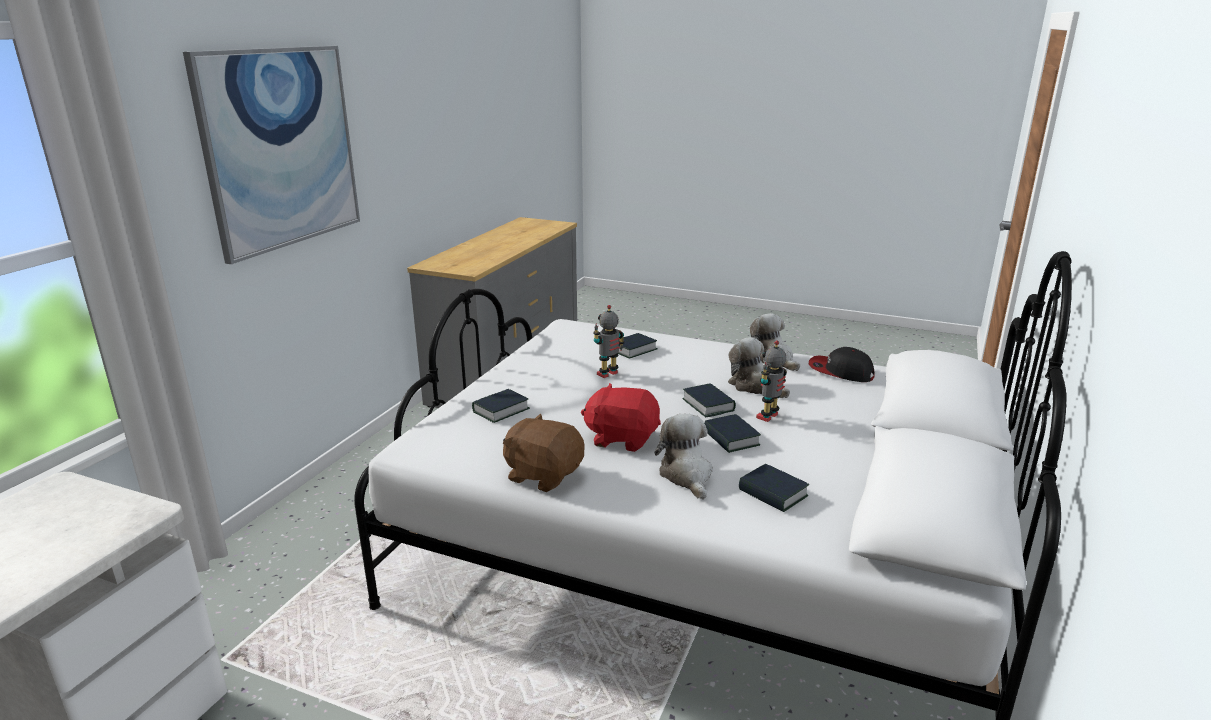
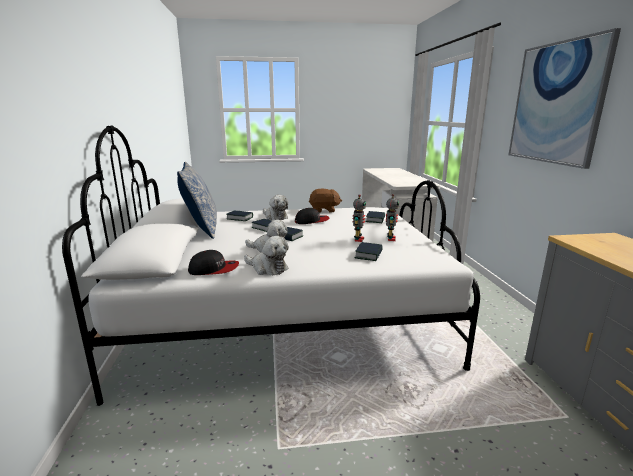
camera: 150 degrees right, 5 degrees down
(622, 438) = (312, 221): red plush toy -> cap
(768, 417) = (253, 237): toy robot -> toy robot (390, 239)
(867, 467) = (201, 229): none -> pillow

